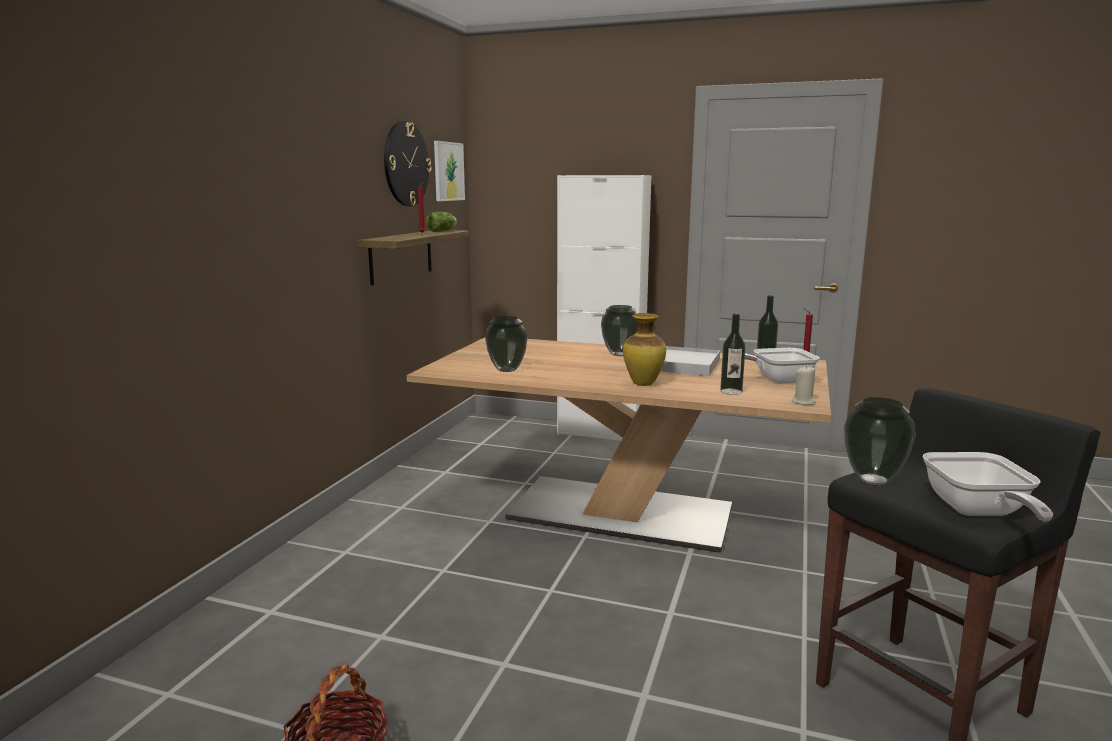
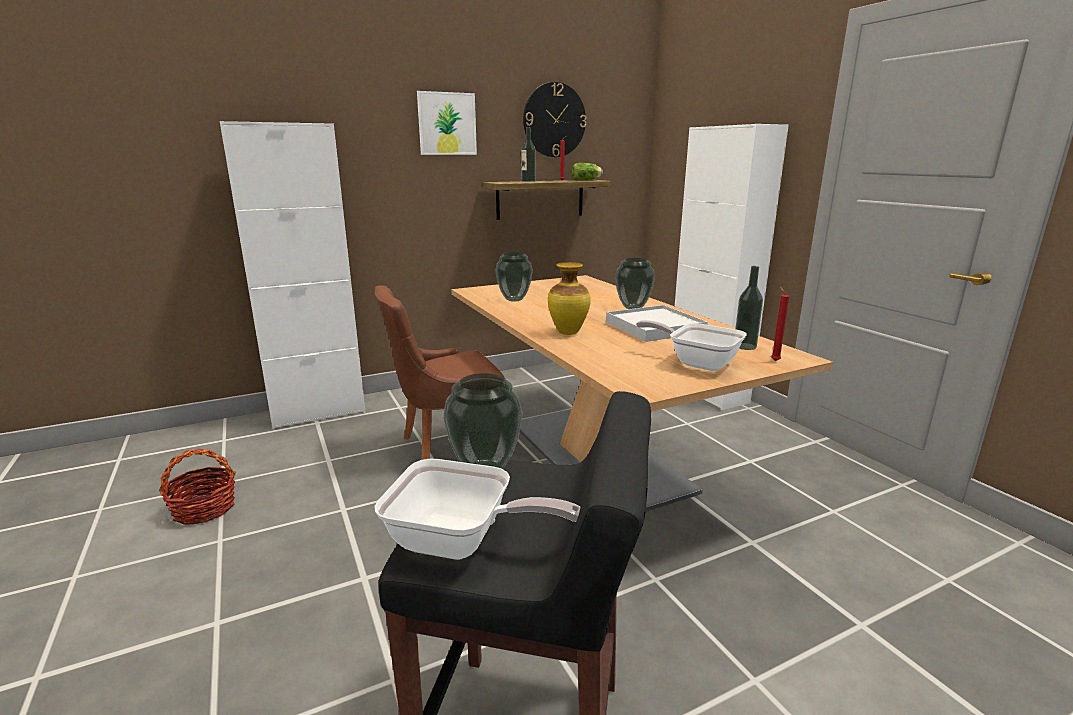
camera: 45 degrees right, 5 degrees up
(245, 602) = (318, 413): none -> white cabinet
(448, 171) = (619, 127): picture -> picture (447, 124)
(486, 565) = (447, 449): none -> brown chair
(731, 391) = (616, 358): bottle -> bottle (528, 181)
(803, 402) = (649, 387): beige candle -> none
(978, 512) = (461, 542): frying pan -> frying pan turned 120 degrees counterclockwise

